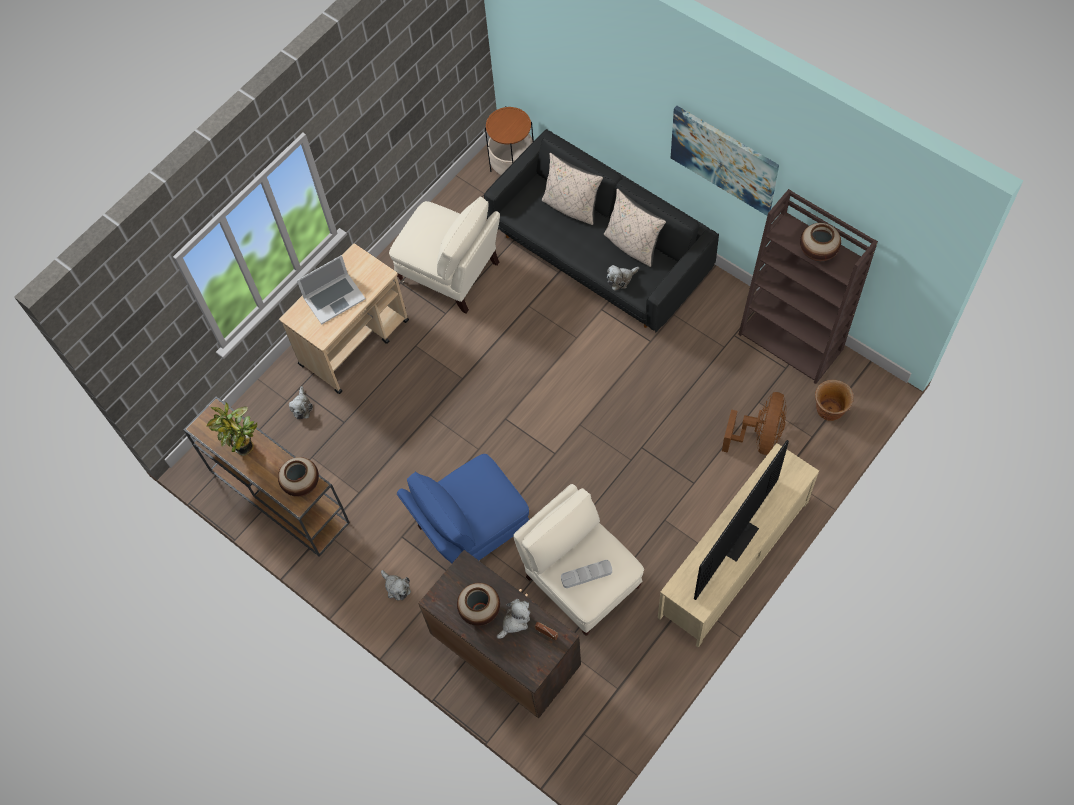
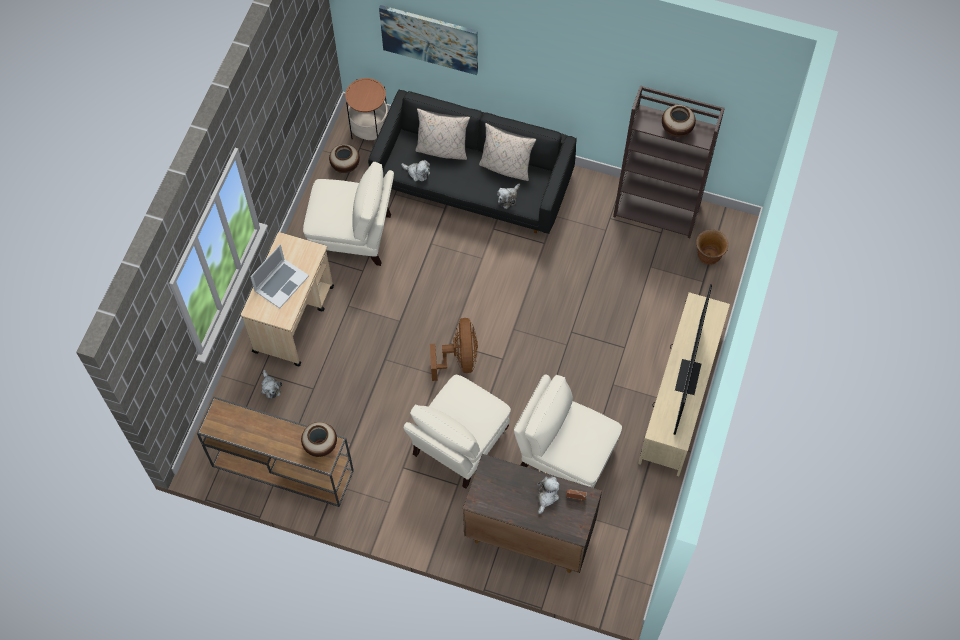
camera: 25 degrees left, 0 degrees up
(246, 449) = (259, 432): potted plant -> none
(396, 587) = (415, 510): plush toy -> plush toy (417, 173)
(470, 531) = (458, 444): blue armchair -> beige armchair
(480, 610) = (515, 497): vase -> vase (345, 166)
(586, 575) = (580, 444): grey tray -> none
(724, 159) = (576, 75): picture -> picture (429, 39)
(759, 437) = (661, 294): brown fan -> brown fan (459, 359)

